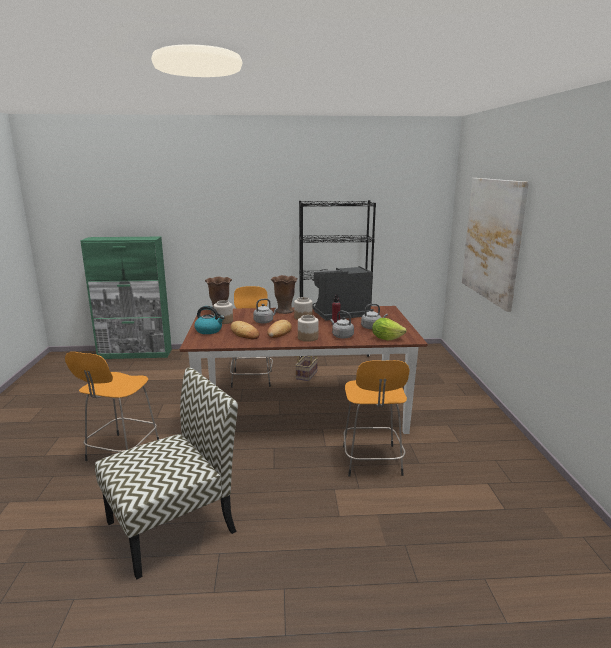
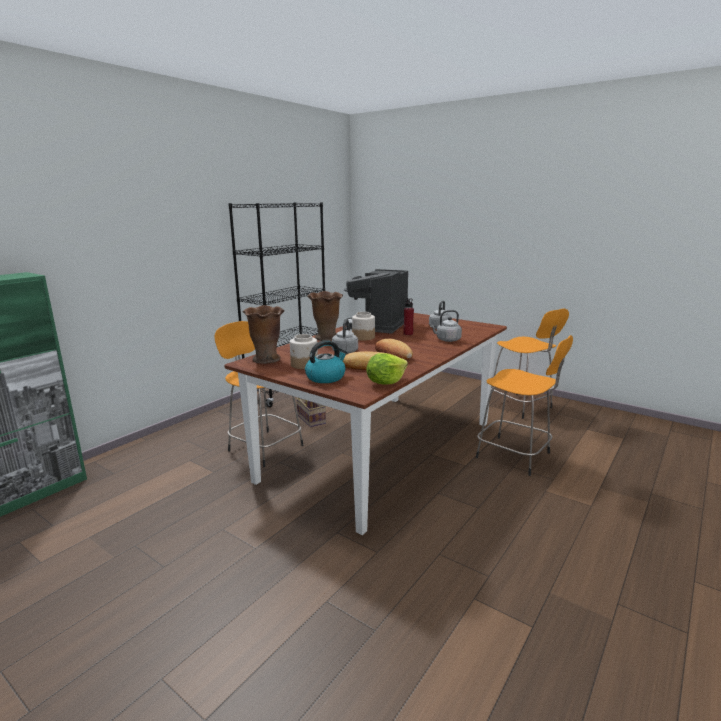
camera: 50 degrees left, 0 degrees up
(121, 452) = (312, 613): orange stool -> orange stool (521, 406)
(173, 525) = (542, 622): chair -> none
(308, 338) = (431, 350): jar -> none
(386, 338) = (477, 331): lettuce -> lettuce (385, 382)
(492, 239) = (443, 231): picture -> none

